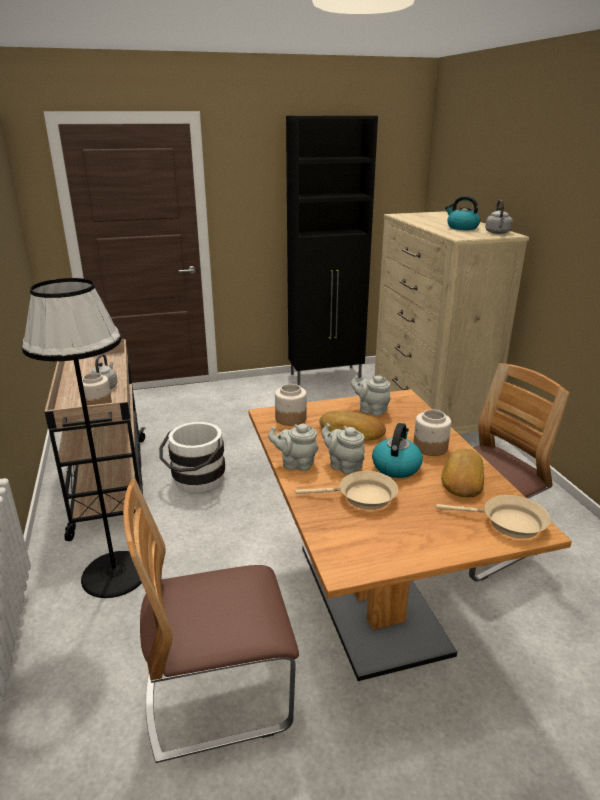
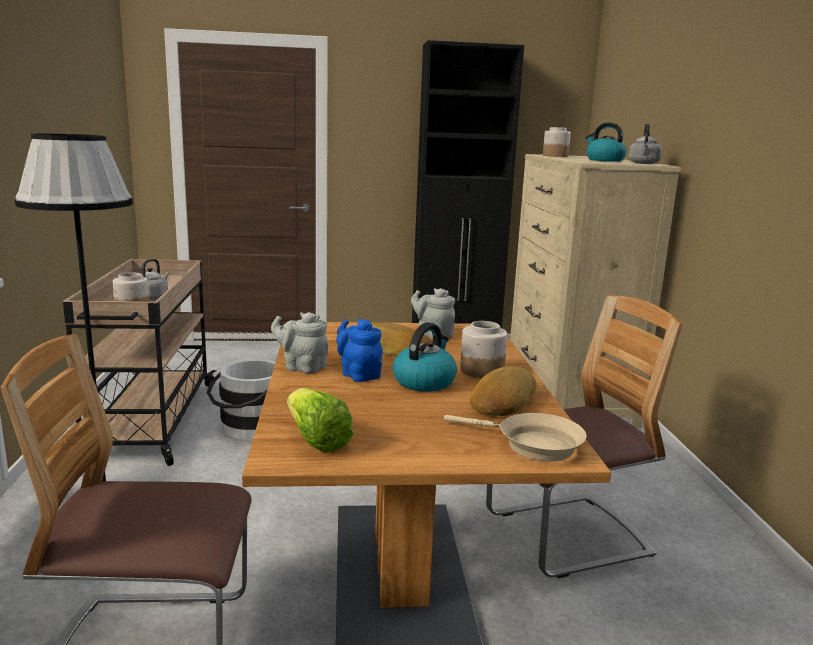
camera: 10 degrees right, 10 degrees down
(290, 418) = (329, 332): jar -> jar (555, 156)
(343, 466) = (358, 374): grey teapot -> blue teapot
(357, 545) = (316, 440): none -> lettuce
(362, 497) = (358, 401): beige frying pan -> none

